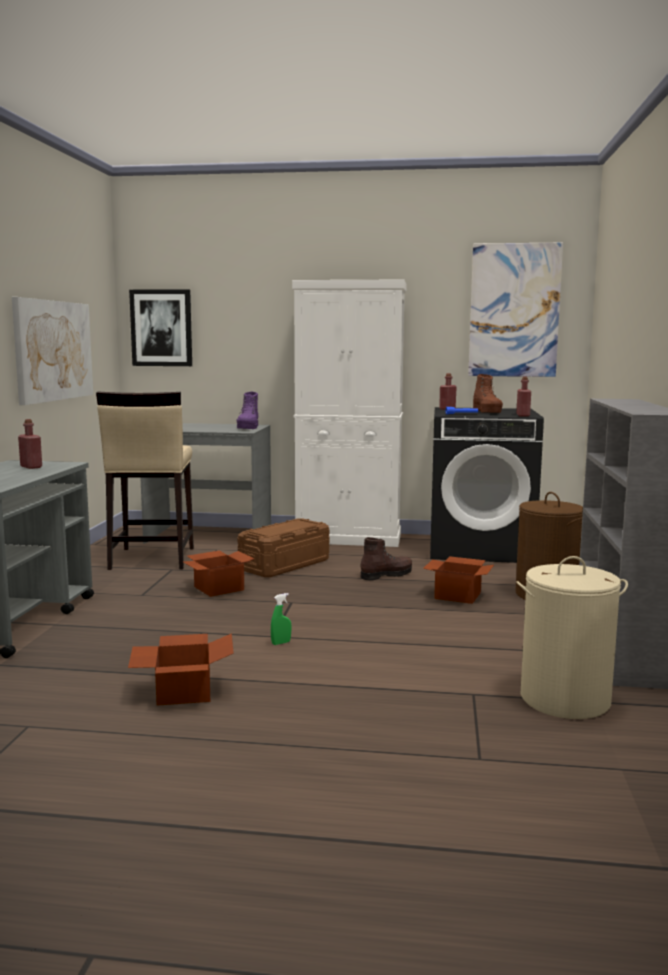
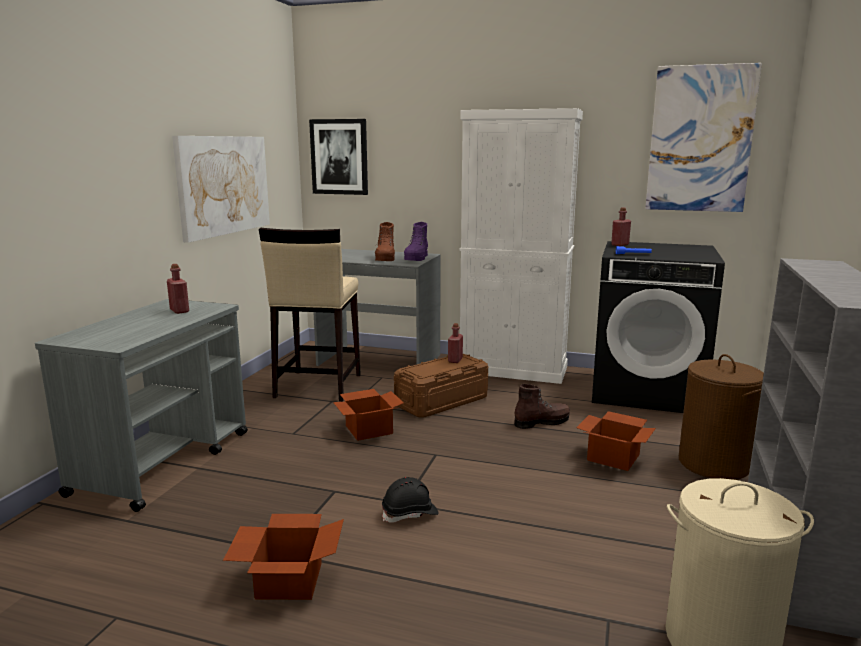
camera: 10 degrees right, 5 degrees up
(281, 643) = (410, 514): green spray bottle -> black hard hat
(487, 412) = (662, 251): brown boot -> brown boot (385, 259)
(523, 415) = (701, 258): red bottle -> red bottle (455, 360)

